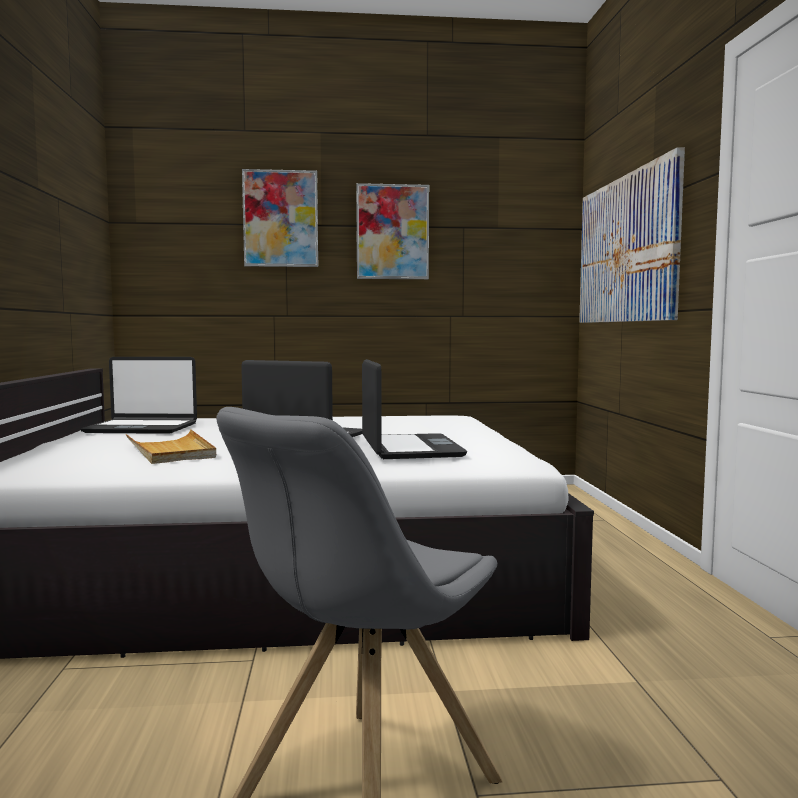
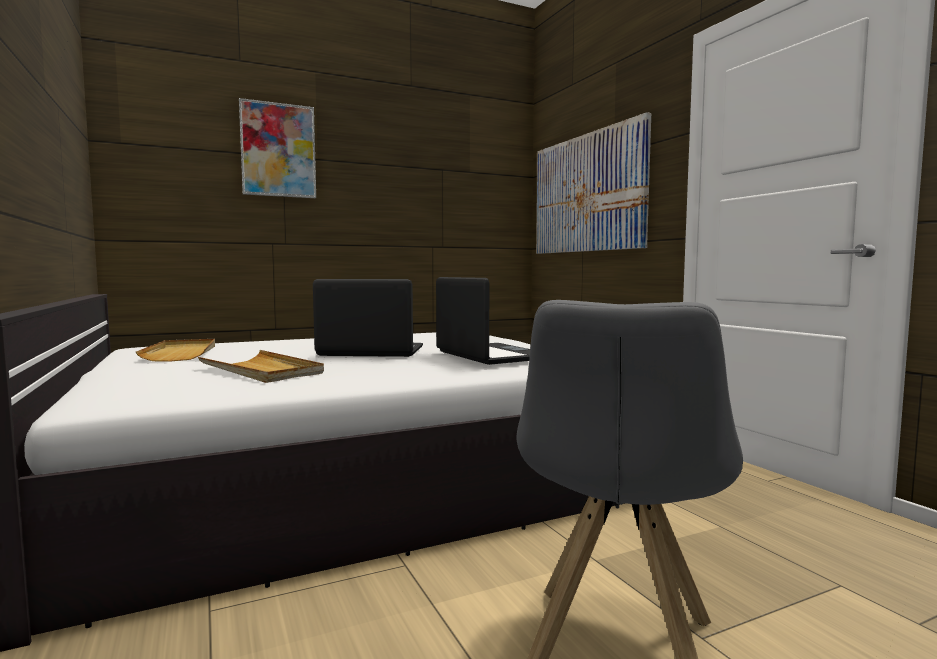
camera: 20 degrees left, 0 degrees up
(142, 428) = (182, 353): laptop -> beige tray
(392, 232) = (383, 170): picture -> none

